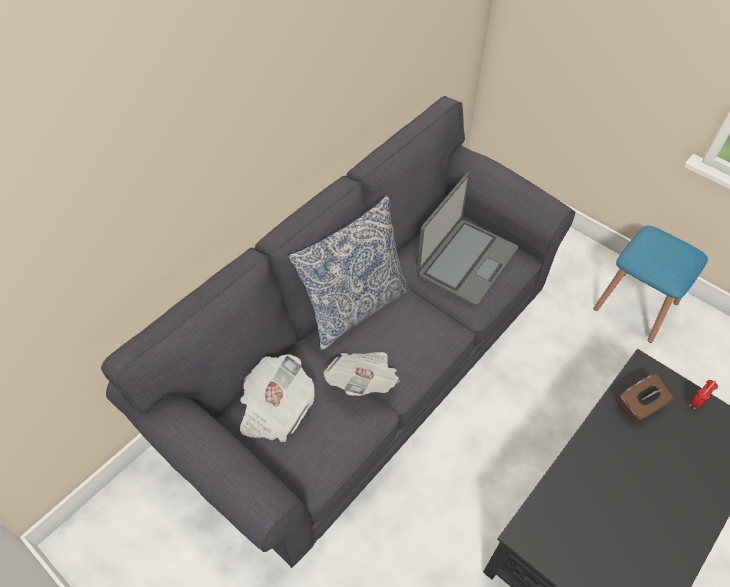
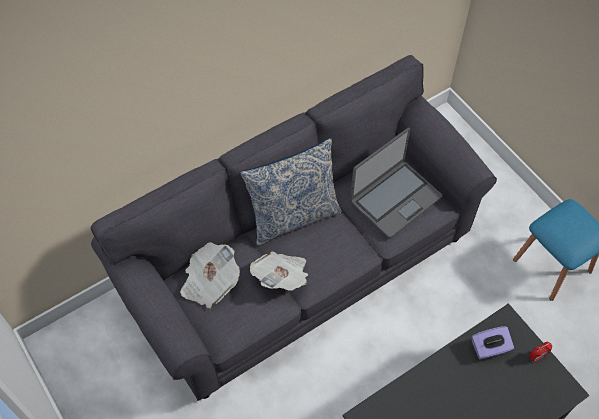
camera: 15 degrees right, 5 degrees up
(639, 406) = (489, 348): brown tissue box -> purple tissue box

